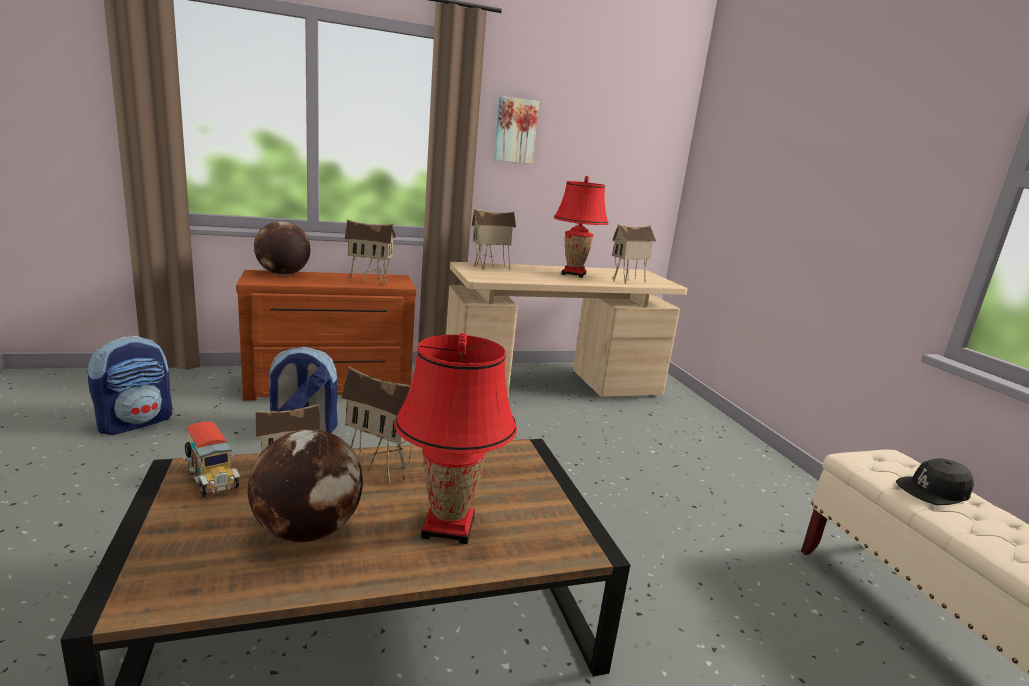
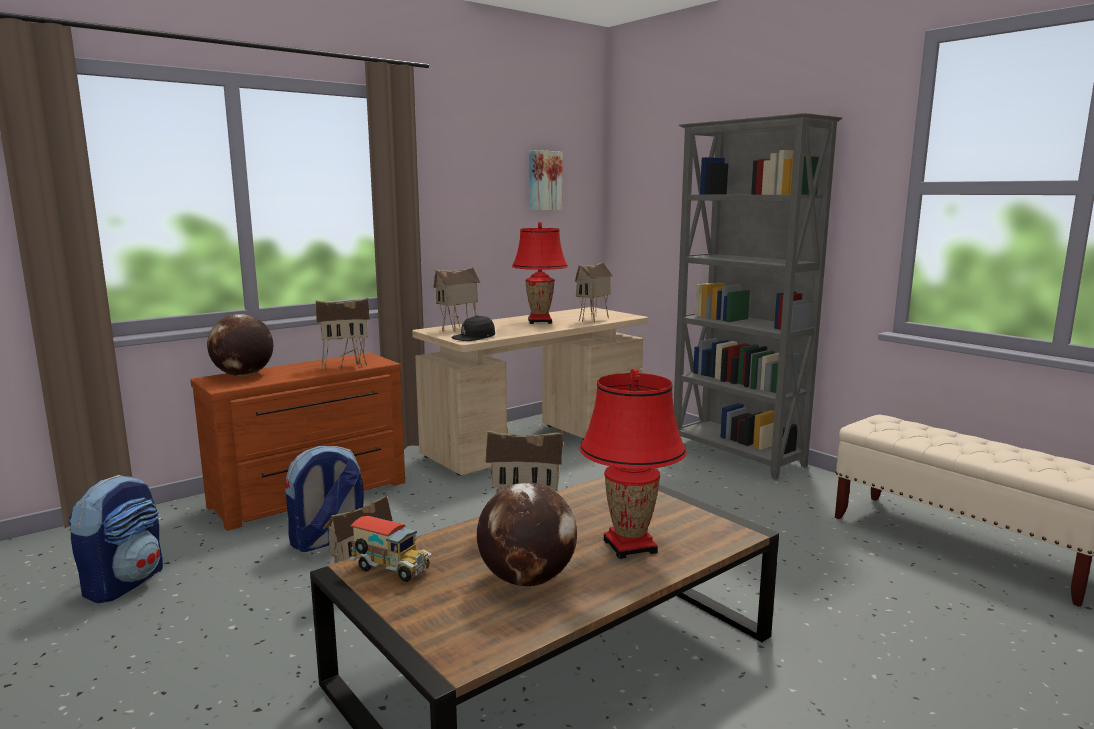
camera: 20 degrees left, 5 degrees down
(515, 130) = (450, 183): picture -> picture (544, 180)
(742, 449) = (736, 455): none -> grey bookcase
(933, 491) = (925, 434): black cap -> black cap (474, 337)

